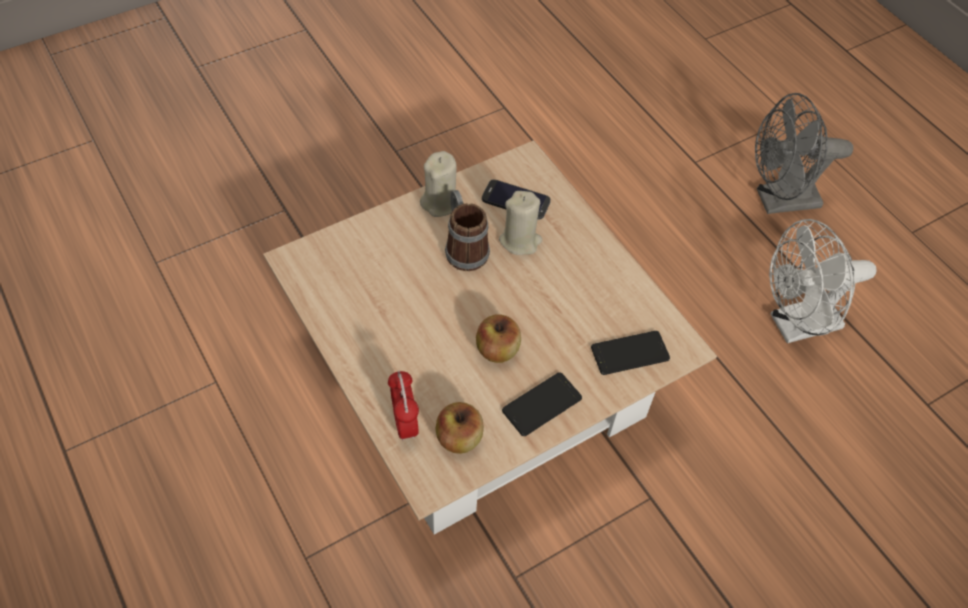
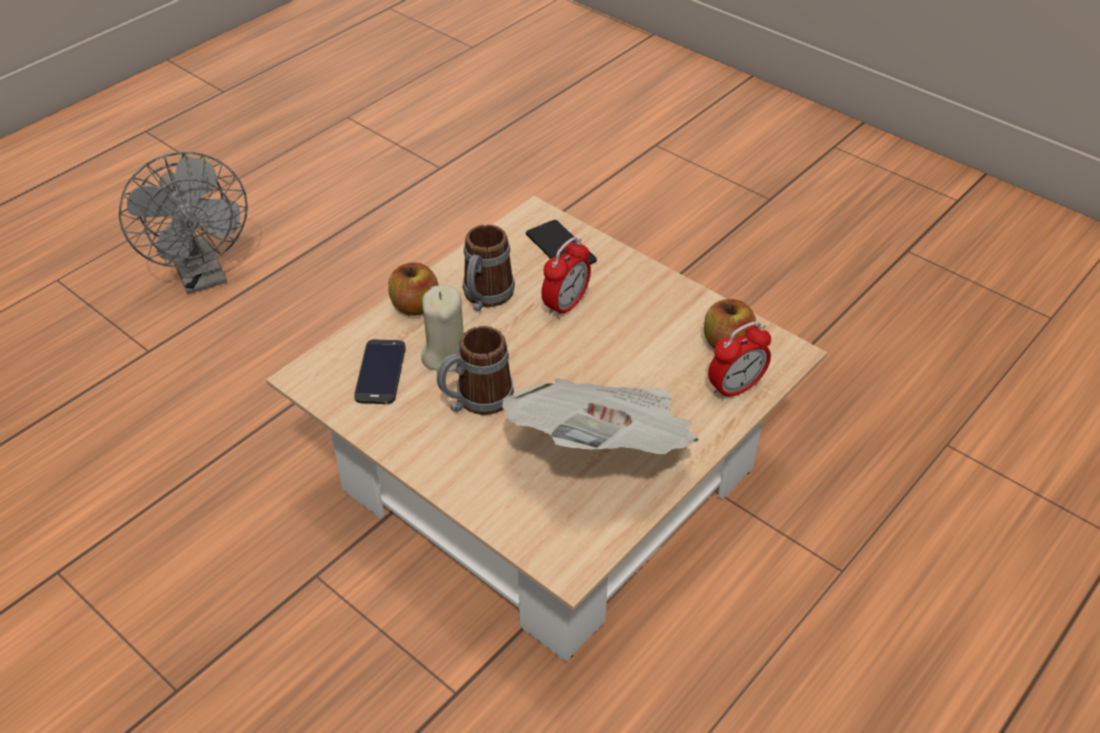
camera: 105 degrees left, 10 degrees down
(383, 311) = (605, 447): none -> newspaper
(440, 202) = (409, 441): beige candle -> none
(497, 350) = (607, 340): apple -> apple (415, 306)
(542, 404) = (653, 295): phone -> none
(550, 334) = (566, 305): none -> alarm clock
(578, 281) = (485, 298): none -> mug
(796, 326) = (380, 249): white fan -> none

